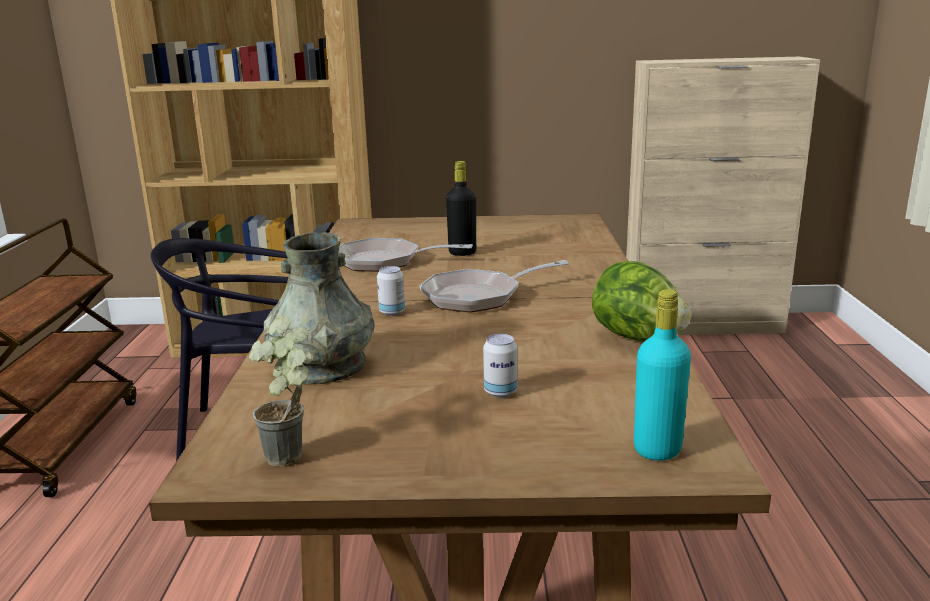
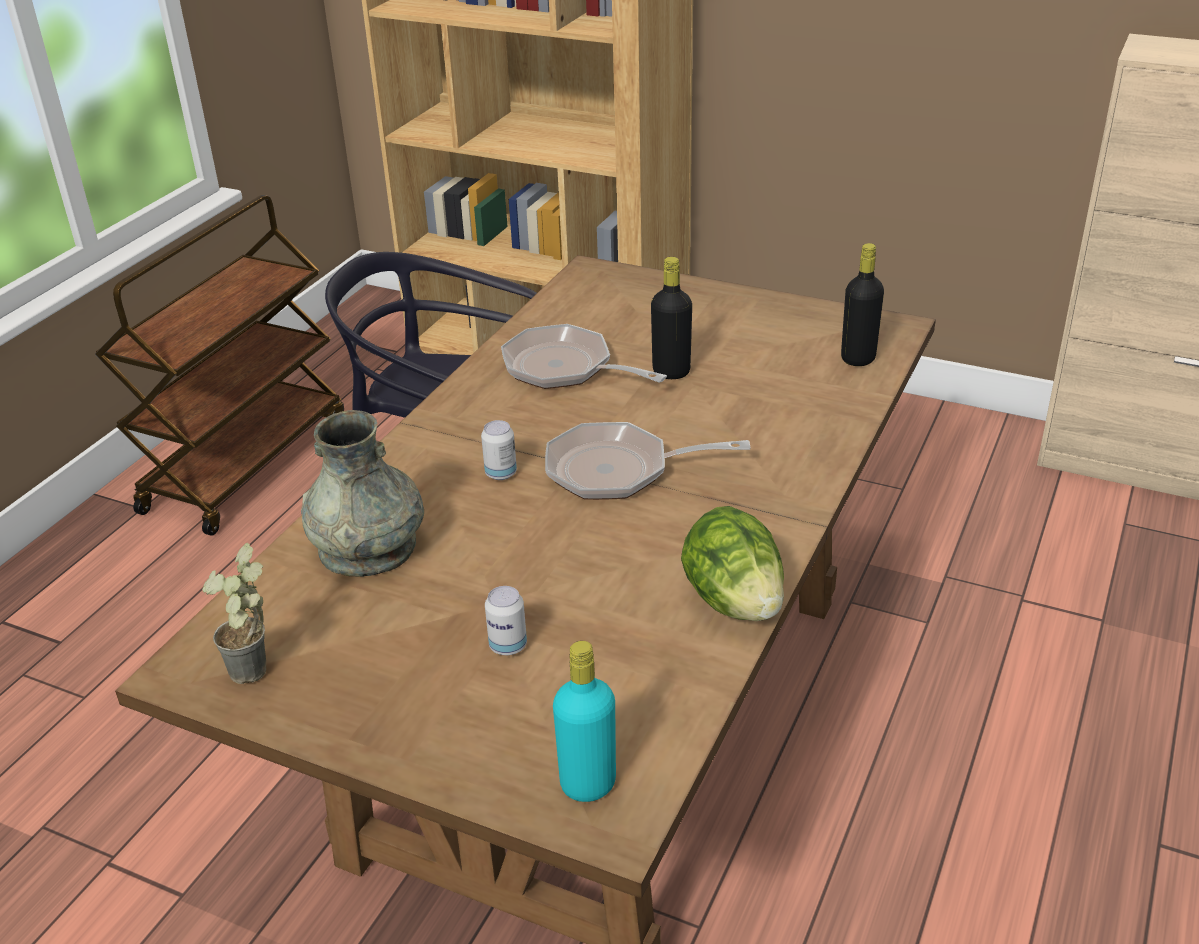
camera: 25 degrees right, 15 degrees up
(575, 232) = (858, 358): none -> black bottle

